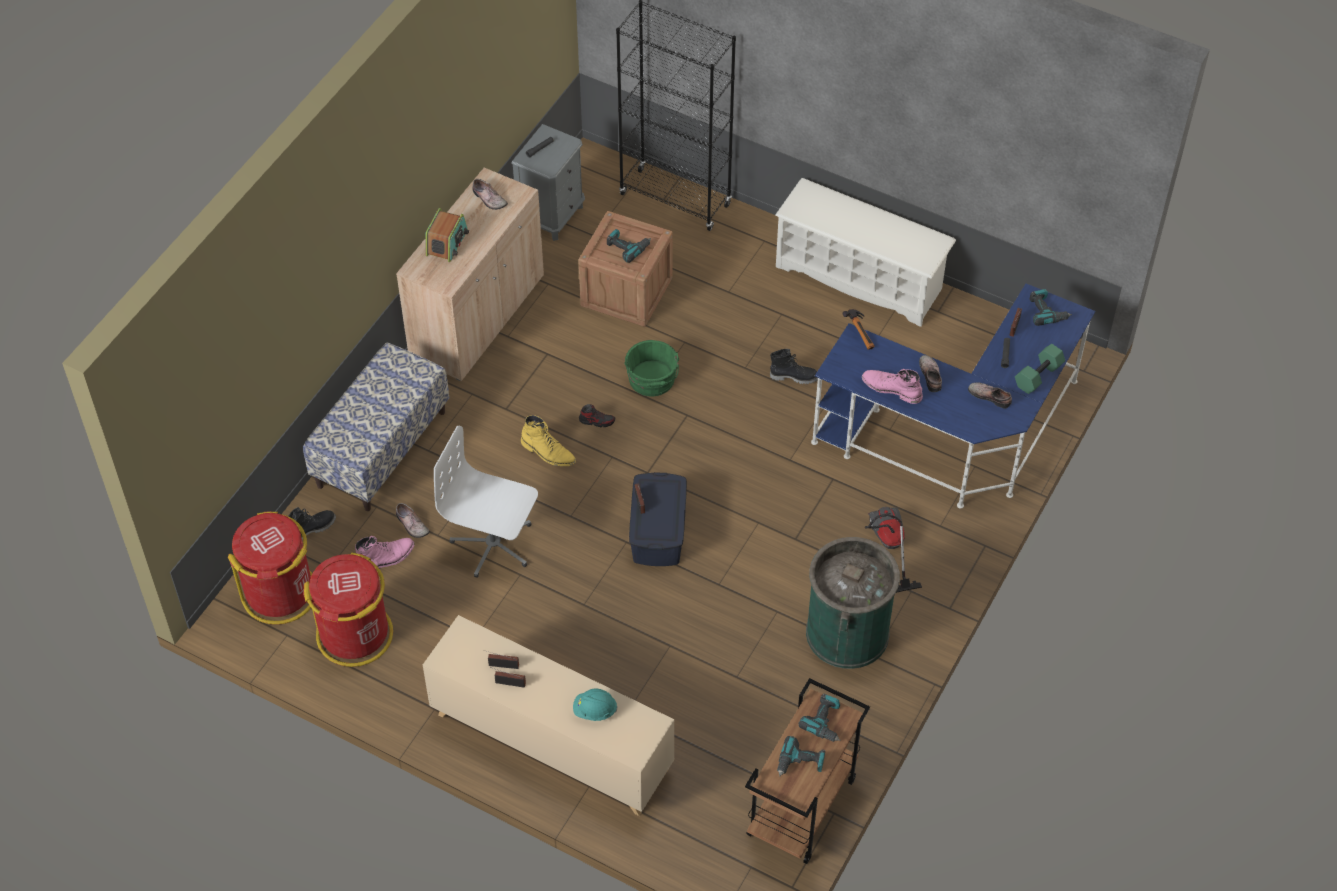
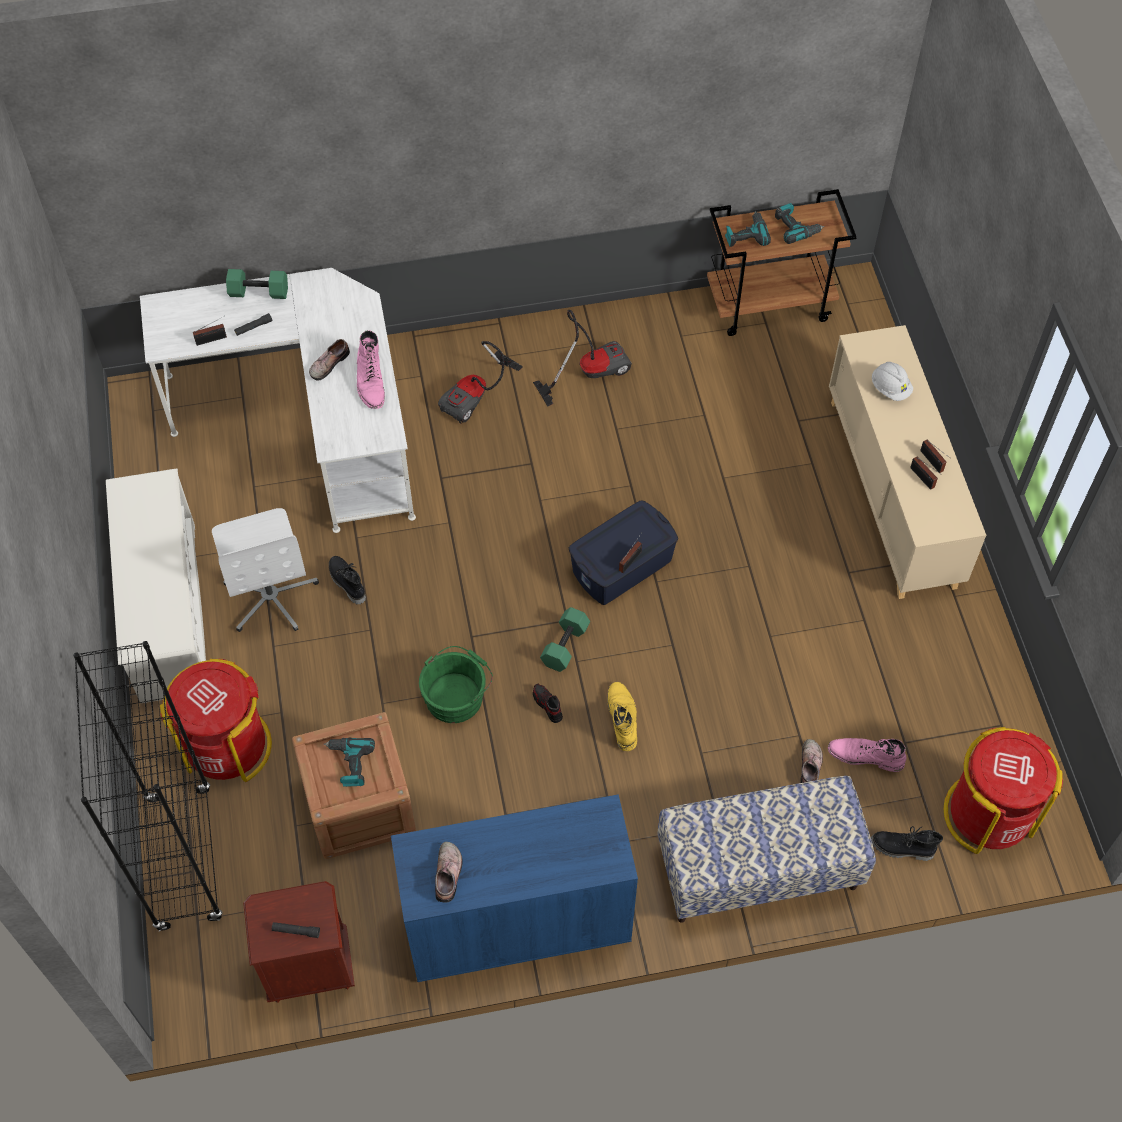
camera: 130 degrees left, 5 degrees up
(355, 635) = (959, 714): red trash can -> red trash can (227, 746)
(447, 243) = (549, 862): radio -> none
(477, 317) = (517, 922): beige cabinet -> blue cabinet
(493, 544) = (762, 681): white office chair -> white office chair (271, 596)
(552, 216) = (309, 967): grey nightstand -> brown nightstand
(595, 710) = (890, 388): turquoise hard hat -> white hard hat
(629, 458) = (565, 646): none -> green dumbbell
(847, 632) = (589, 371): green trash can -> vacuum cleaner
(862, 333) = (322, 443): hammer -> none
(956, 436) = (309, 420): blue desk -> white desk
(990, 396) = (314, 311): shoe -> none
(1046, 312) = (171, 327): power drill -> none

